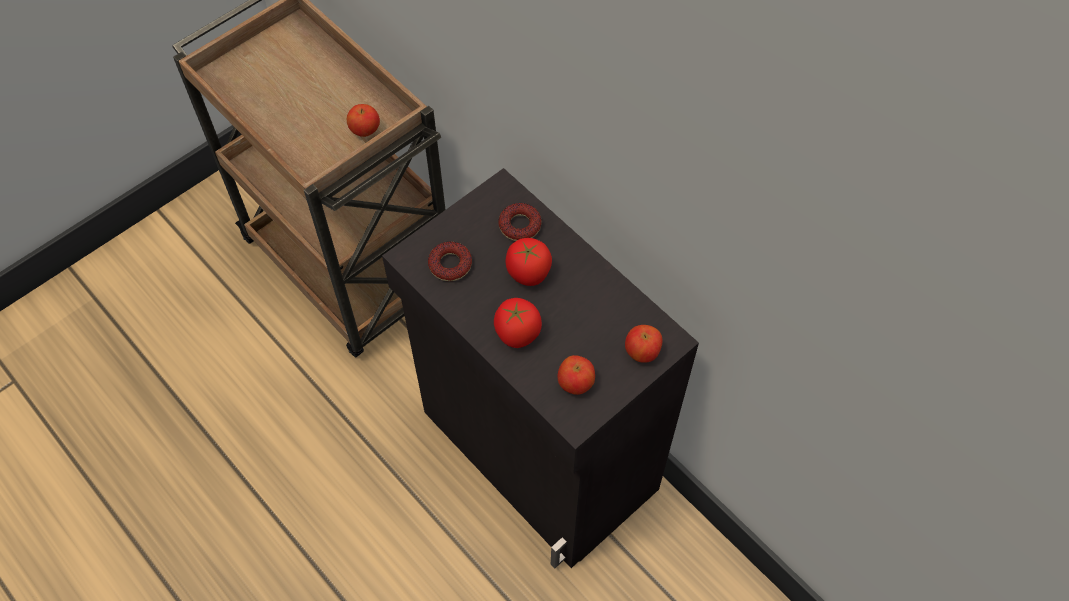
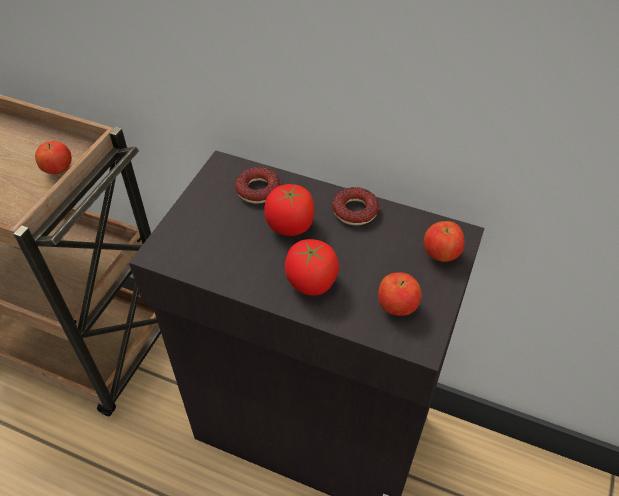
camera: 25 degrees left, 10 degrees down
(450, 265) = (207, 246): donut -> donut (355, 211)

